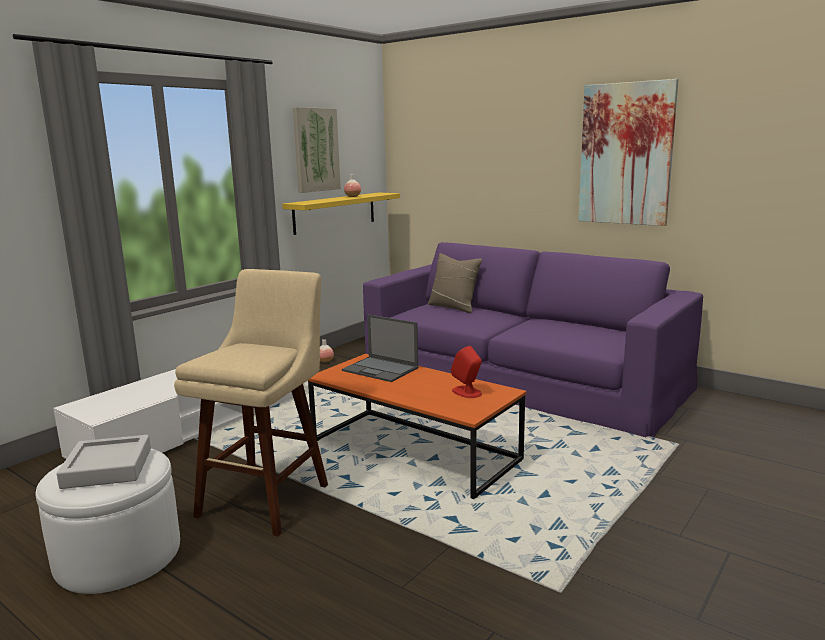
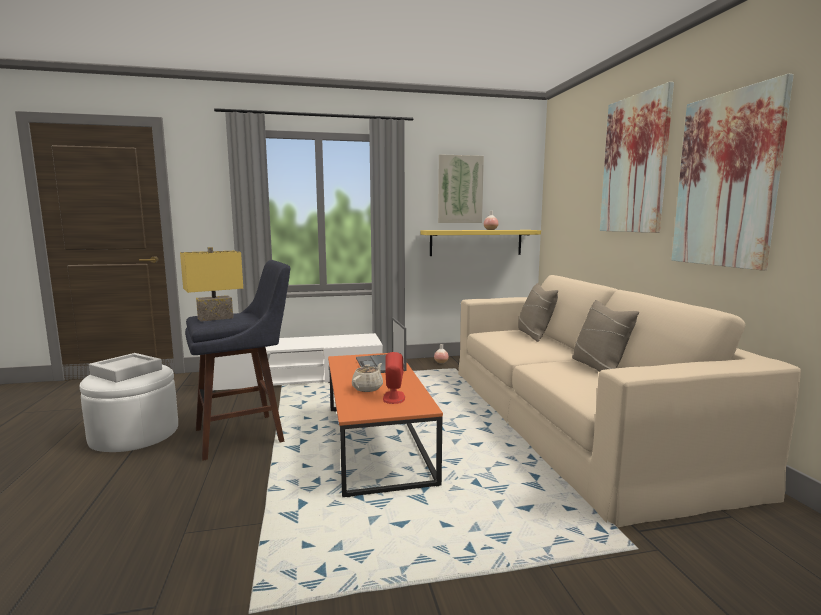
camera: 40 degrees right, 5 degrees down
(242, 357) = (215, 318): none -> yellow table lamp
(268, 496) = (246, 434): beige stool -> blue stool
(426, 392) = (368, 388): none -> beige teapot
(520, 377) = (574, 419): purple sofa -> beige sofa
(524, 131) = (634, 164): none -> picture
(557, 323) = (599, 367): none -> beige pillow

